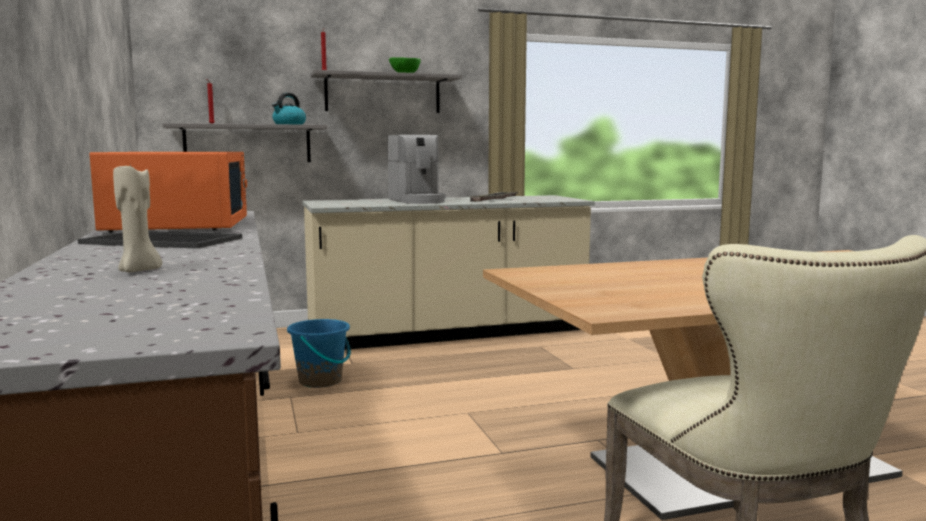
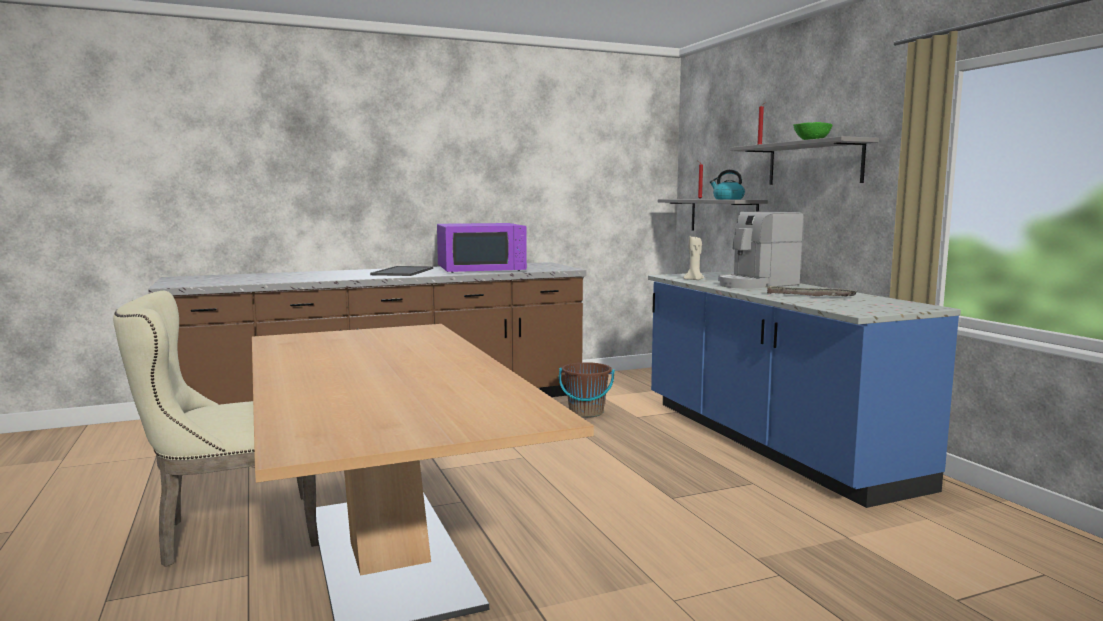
camera: 85 degrees right, 0 degrees up
(140, 271) = (301, 276): beige candle -> beige candle (694, 280)
(180, 225) = (481, 269): orange microwave -> purple microwave
(320, 381) = (586, 412): blue bucket -> brown bucket
(448, 333) = (769, 442): beige counter -> blue counter

